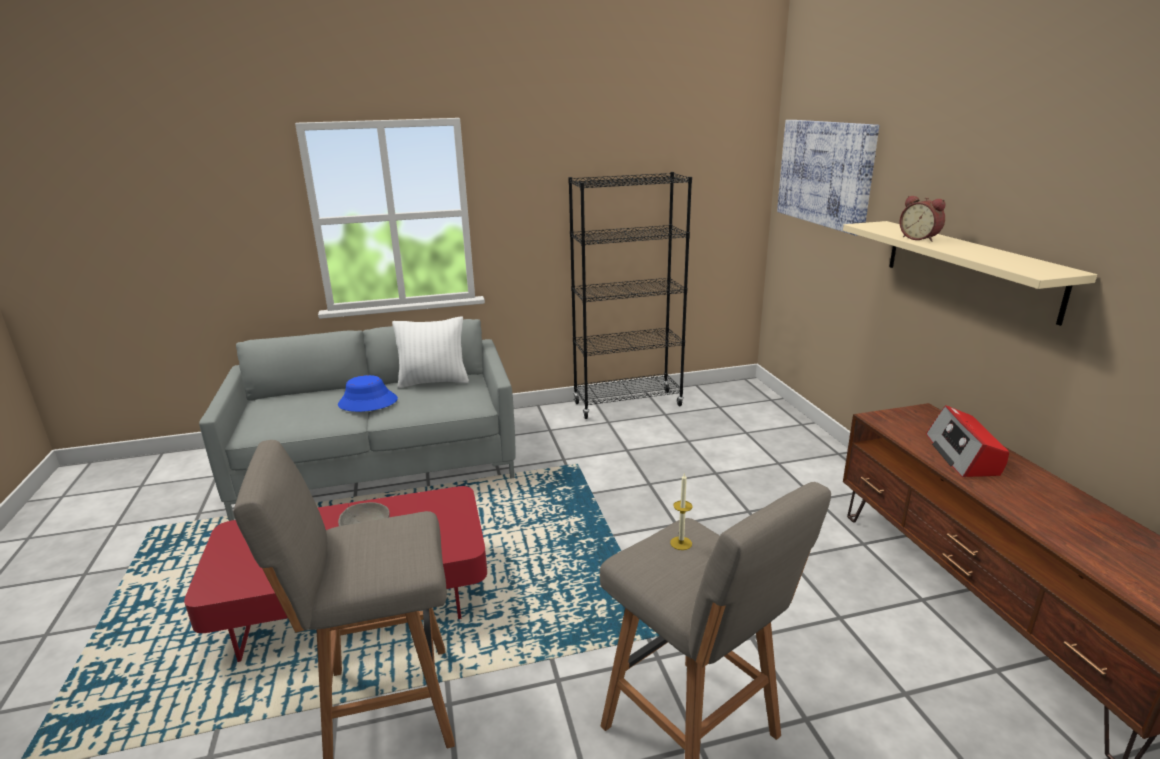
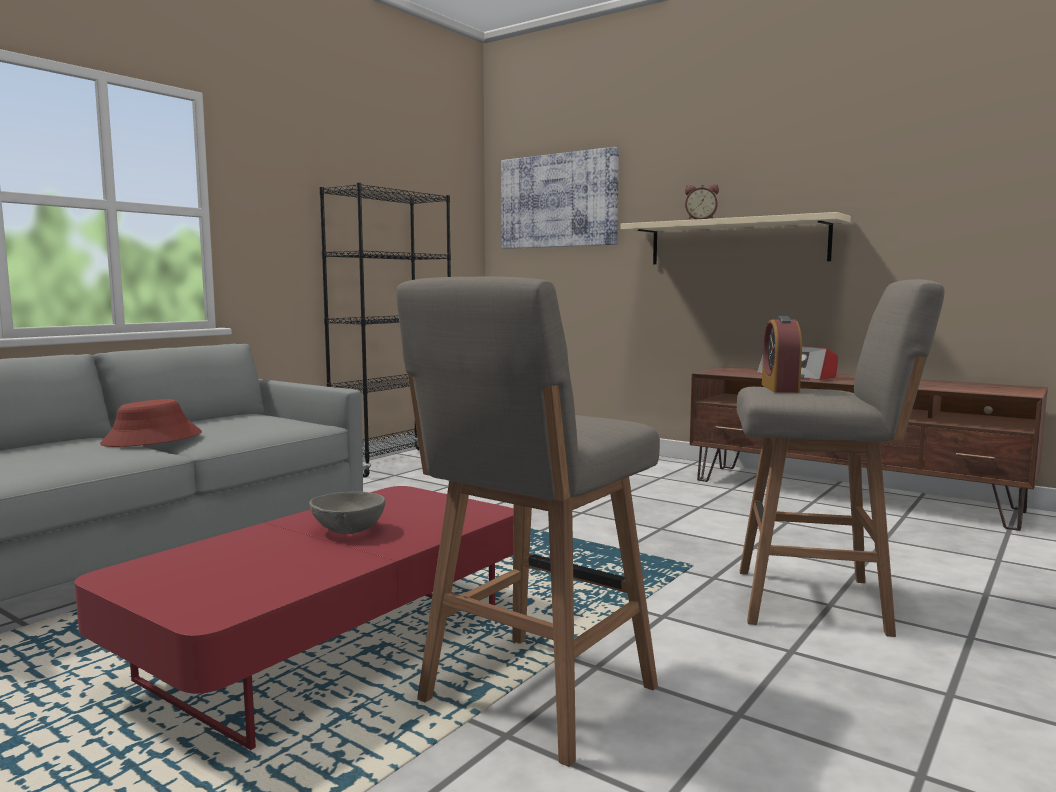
camera: 40 degrees left, 15 degrees down
(368, 402) = (152, 439): blue hat -> red hat
(434, 382) = (215, 420): white pillow -> none
(681, 543) = (780, 388): candle -> alarm clock

